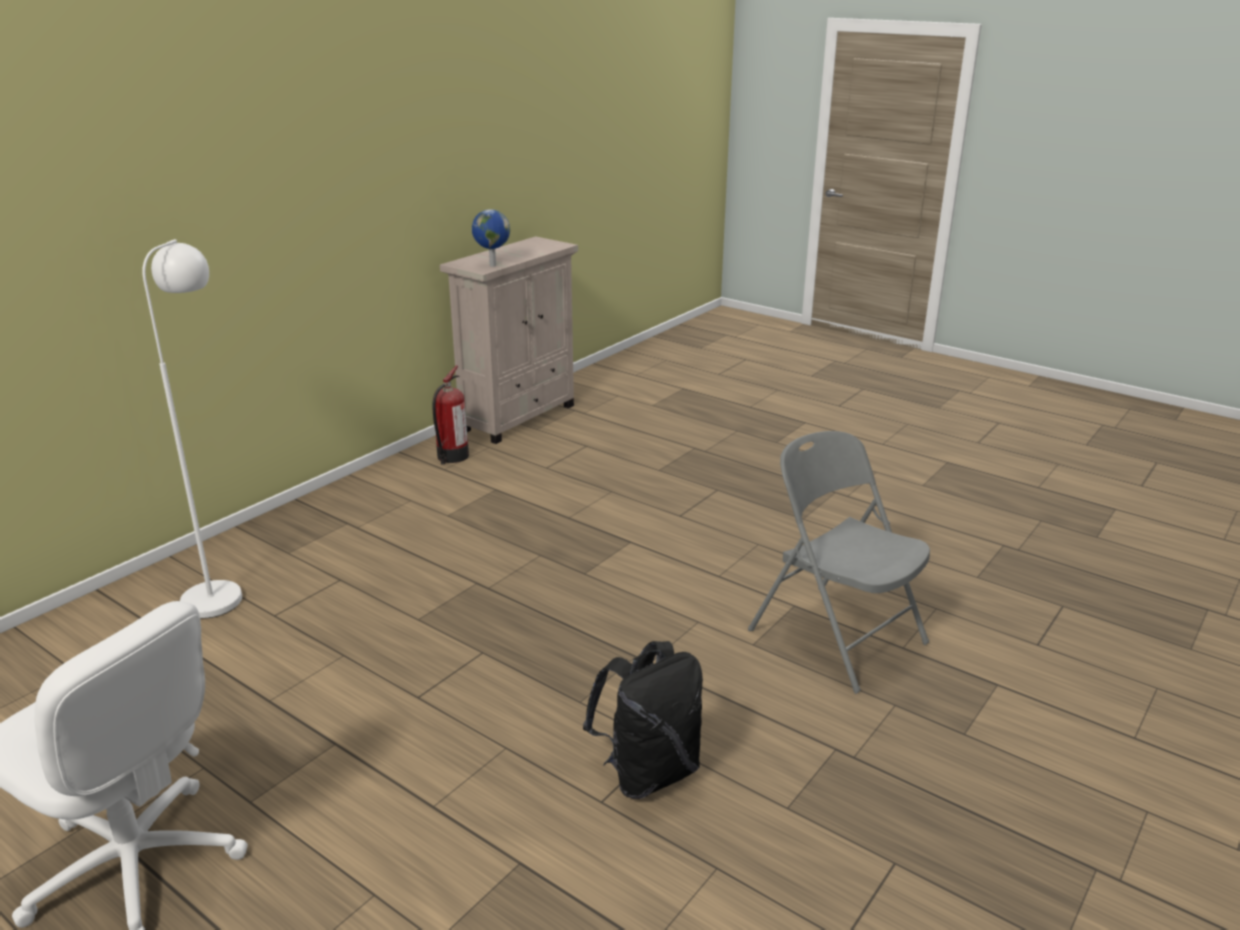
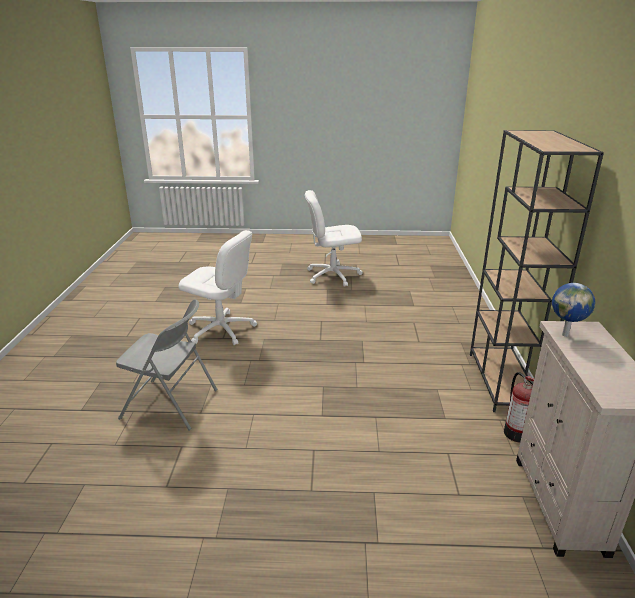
camera: 145 degrees right, 0 degrees up
(222, 592) = (448, 321): white floor lamp -> none
(358, 492) = (503, 382): none -> bookcase
(648, 772) = (221, 330): black backpack -> white office chair

